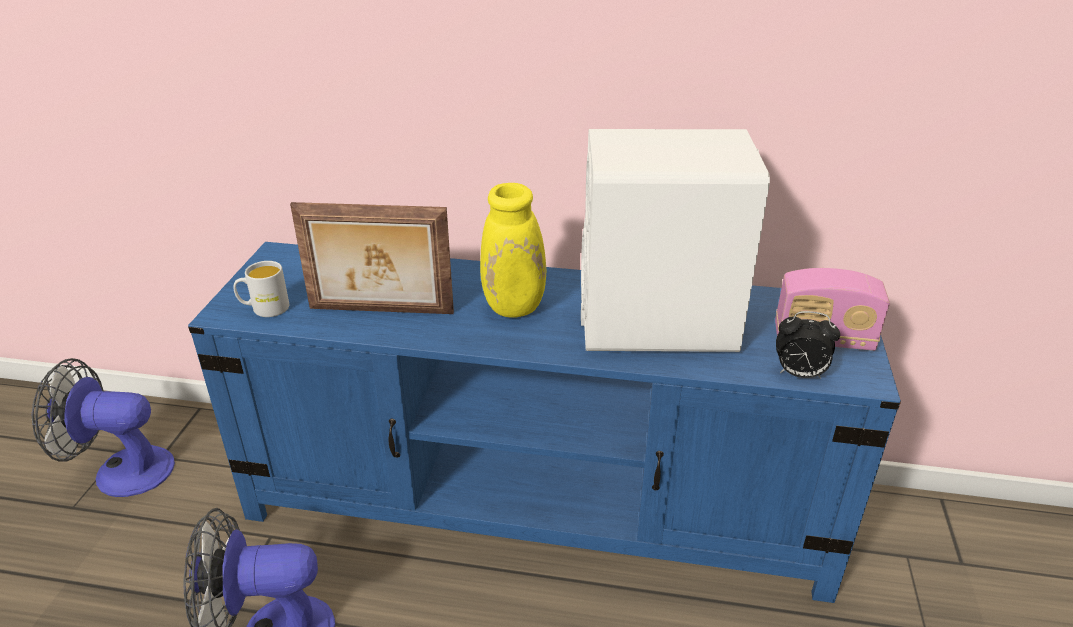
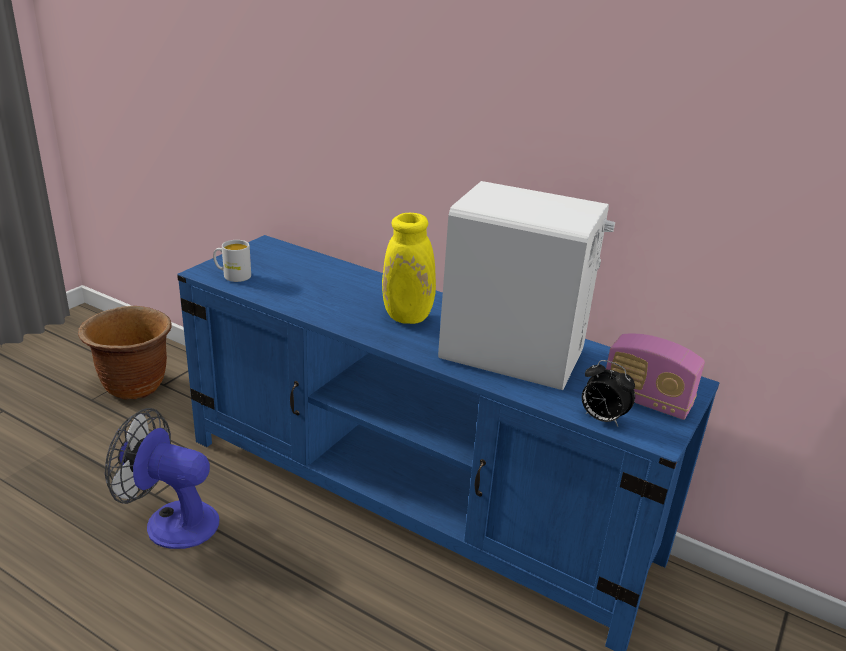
camera: 20 degrees right, 5 degrees down
(121, 470) = (133, 386): fan -> brown planter
(380, 312) = (309, 296): picture frame -> none

